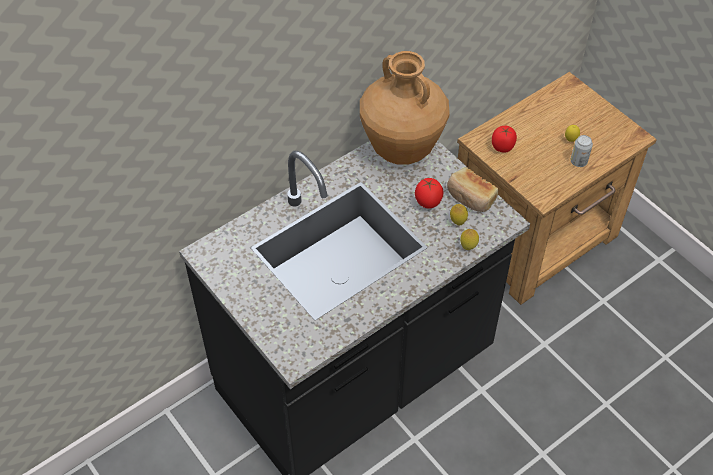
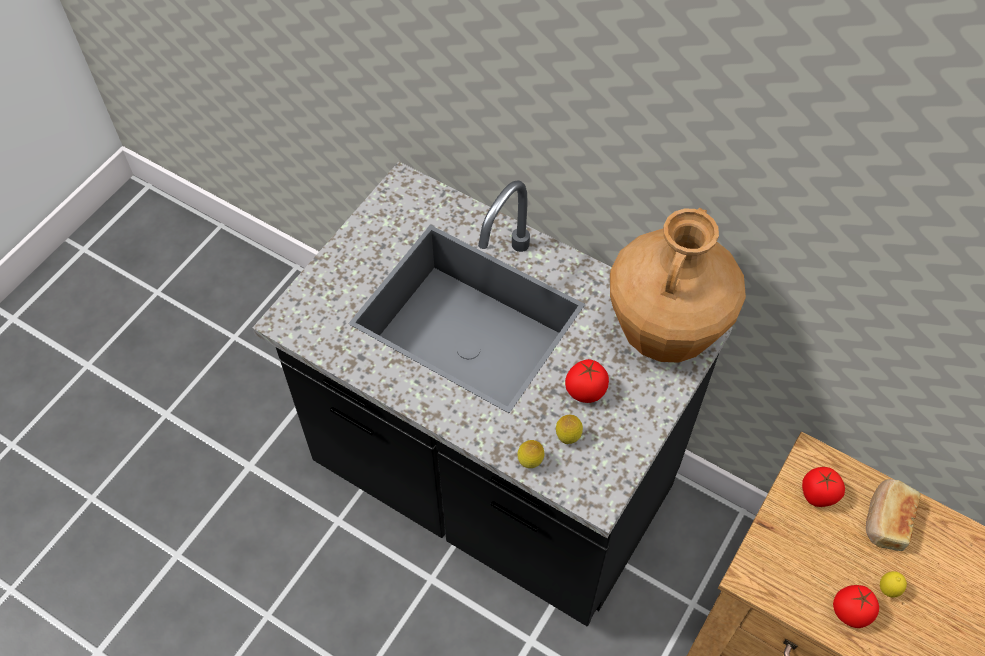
camera: 70 degrees right, 5 degrees up
(470, 197) = (619, 442): bread -> bread (886, 520)
(578, 162) = (849, 612): can -> tomato

